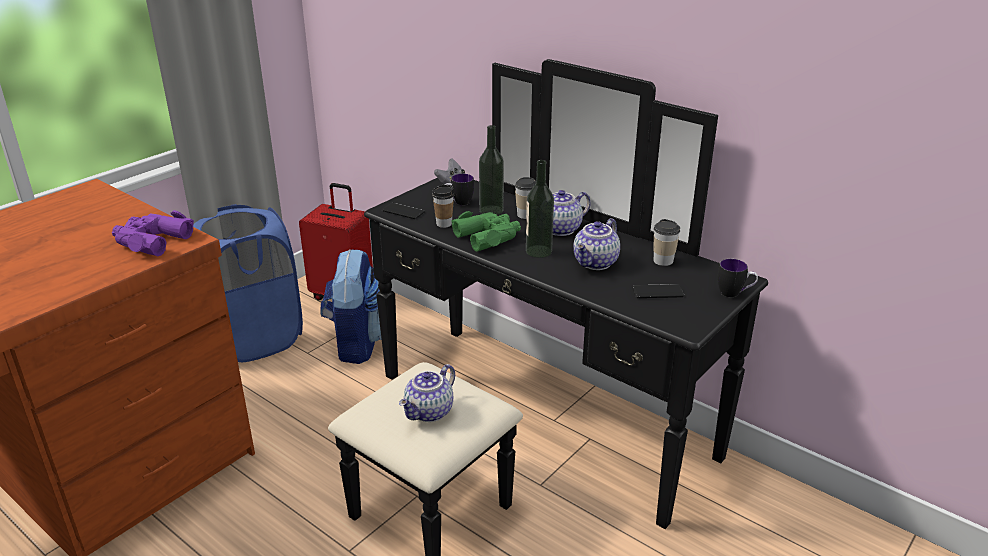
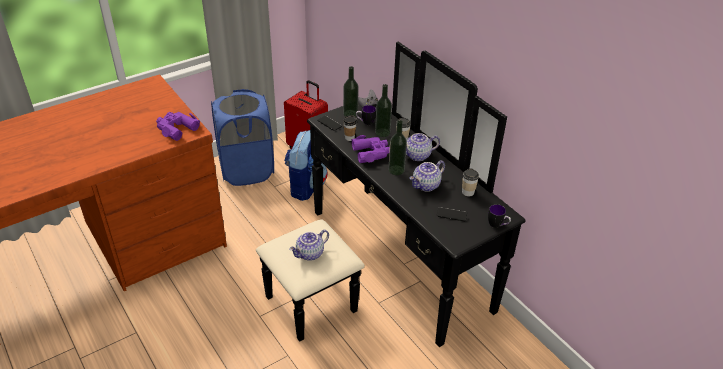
camera: 15 degrees right, 10 degrees up
(429, 196) = (350, 114): none -> bottle
(488, 236) = (371, 153): green binoculars -> purple binoculars

